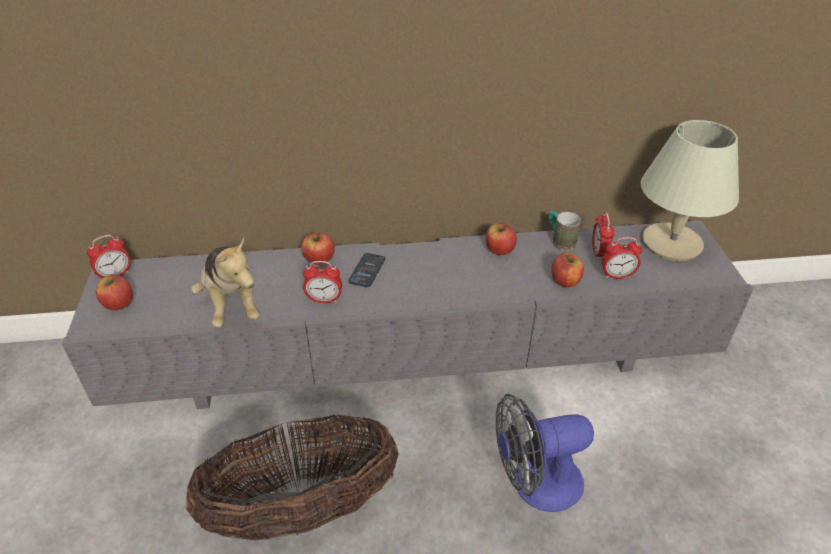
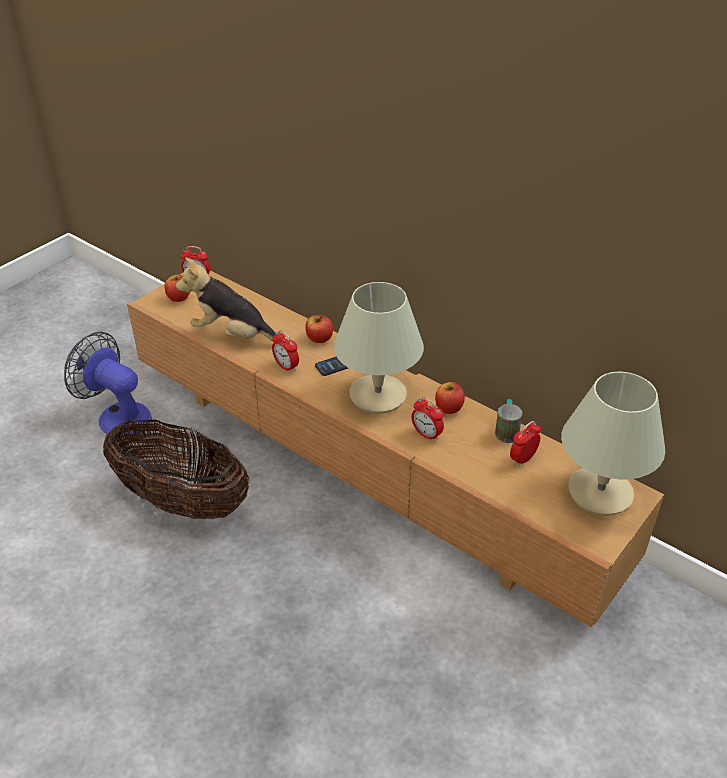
camera: 45 degrees right, 0 degrees up
(232, 303) = (233, 335): plush toy -> plush toy turned 90 degrees clockwise
(415, 354) = (364, 461): grey tv stand -> brown tv stand
(436, 274) = (378, 396): none -> beige table lamp
(535, 484) = (328, 598): fan -> fan (117, 415)
(565, 281) = (462, 460): apple -> none
(617, 276) = (509, 483): alarm clock -> alarm clock (426, 434)

